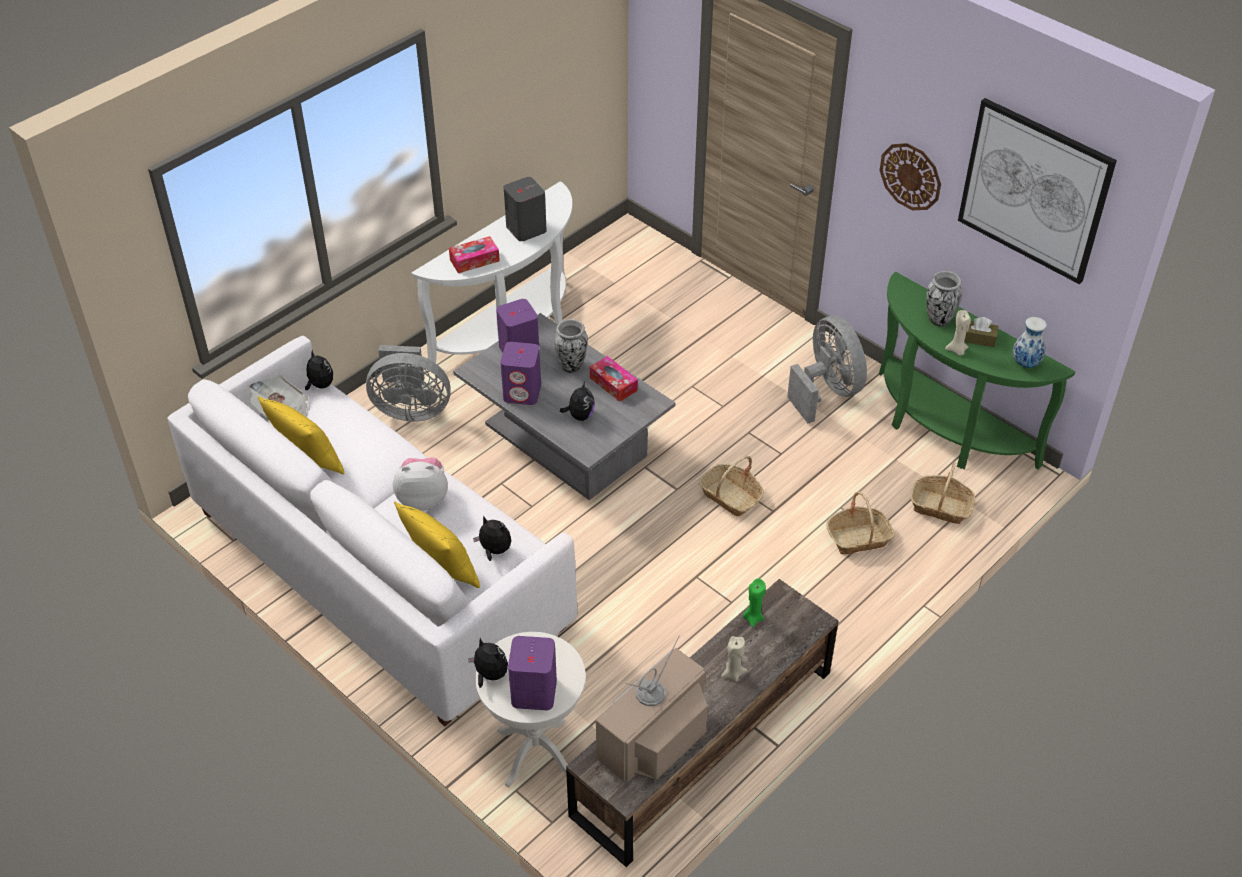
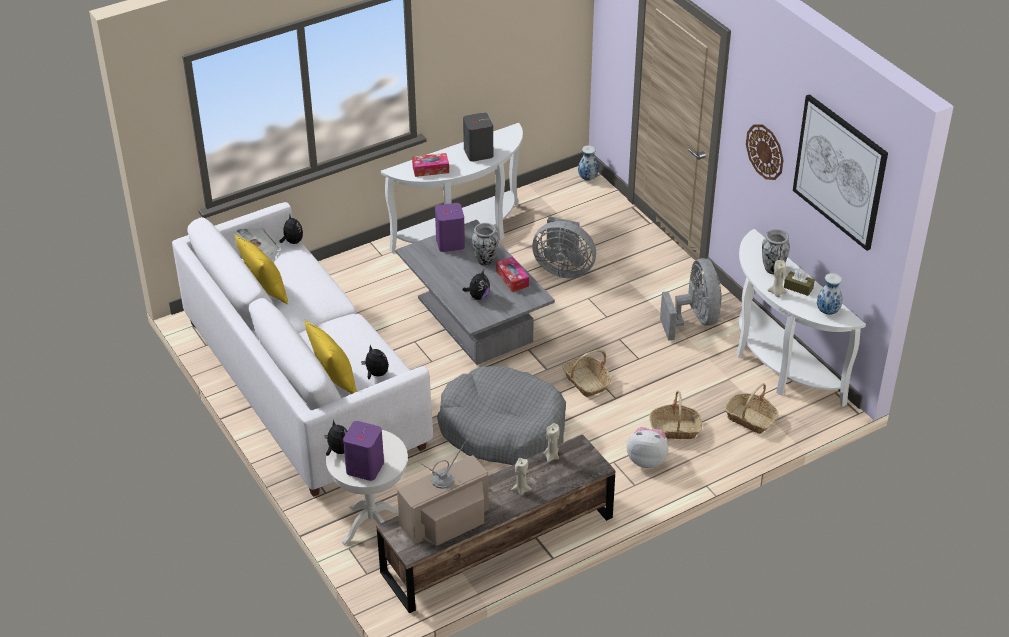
camera: 15 degrees right, 5 degrees down
(411, 409) = (366, 278): grey fan -> grey fan (563, 269)
(423, 498) = (338, 330): plush toy -> plush toy (647, 459)
(522, 392) = (441, 273): purple speaker -> none
(634, 233) = (587, 178): none -> vase
(652, 580) = (502, 428): none -> grey dog bed
(753, 618) = (551, 456): green candle -> beige candle
(944, 431) = (777, 365): green console table -> white console table

